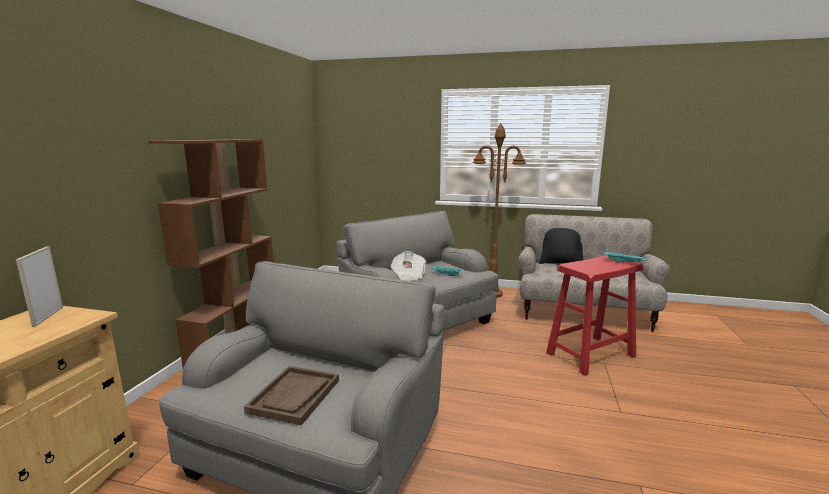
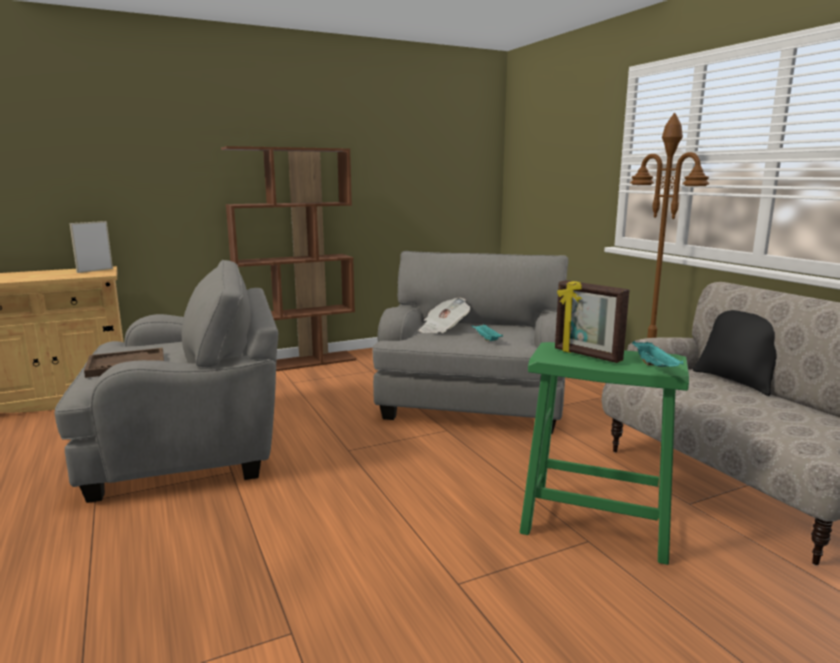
camera: 50 degrees right, 0 degrees up
(591, 354) = (596, 524): red stool -> green stool
(594, 265) = (587, 355): none -> picture frame

